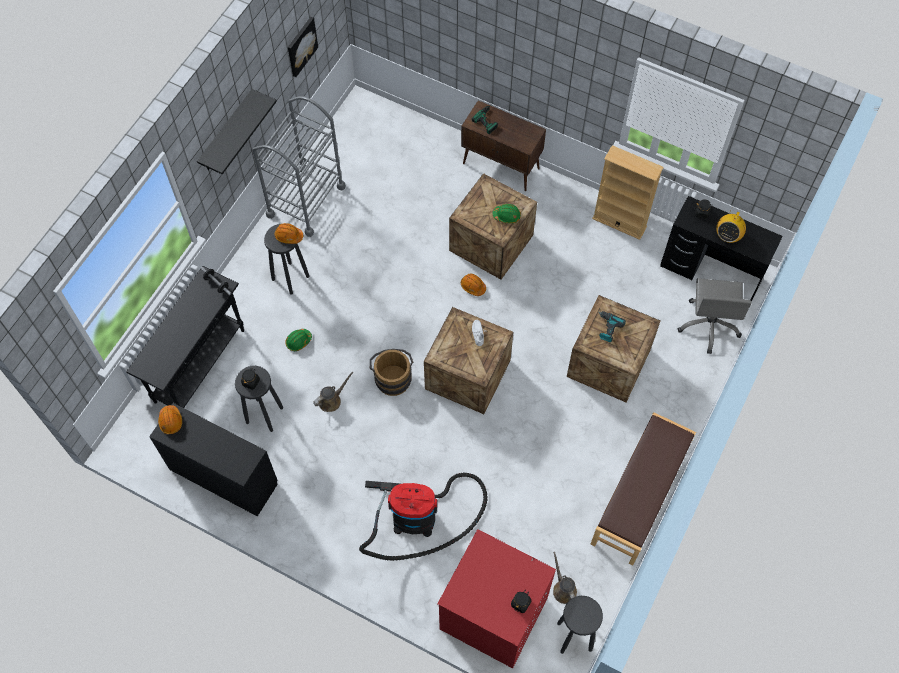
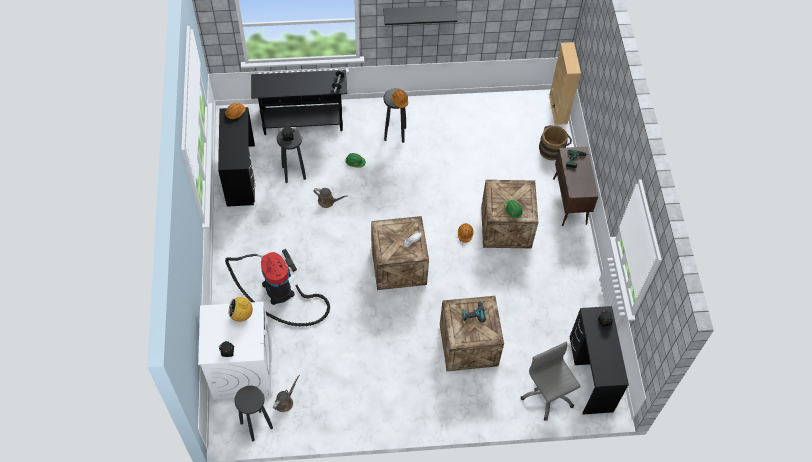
camera: 55 degrees right, 5 degrees down
(301, 46) = (516, 16): picture -> none
(306, 201) = (455, 111): grey cart -> none
(392, 377) = (366, 225): brown bucket -> brown bucket (553, 149)
(492, 614) = (242, 368): red washing machine -> white washing machine
(619, 222) = (584, 295): beige bookcase -> beige bookcase (558, 109)
(640, 497) = (382, 416): brown bench -> none
(709, 325) = (547, 395): grey office chair -> grey office chair turned 90 degrees clockwise
(727, 236) = (598, 347): radio -> radio (241, 315)

